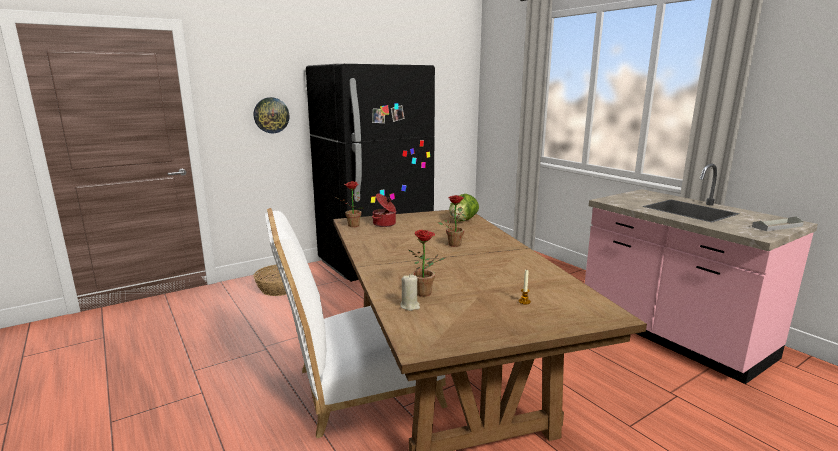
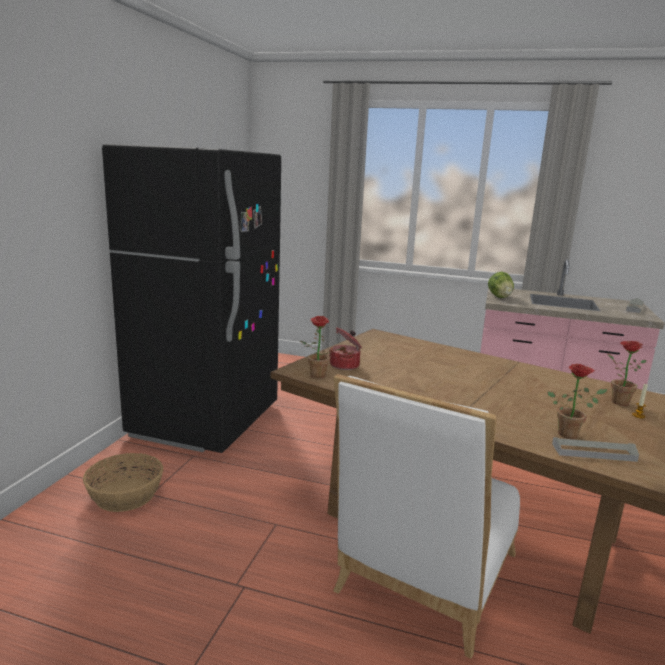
camera: 40 degrees left, 0 degrees up
(271, 115) = (60, 223): wall clock -> none
(410, 306) = (593, 452): beige candle -> grey tray
(454, 243) = (460, 372): potted plant -> potted plant (616, 401)
(462, 220) = (404, 344): lettuce -> lettuce (500, 297)

